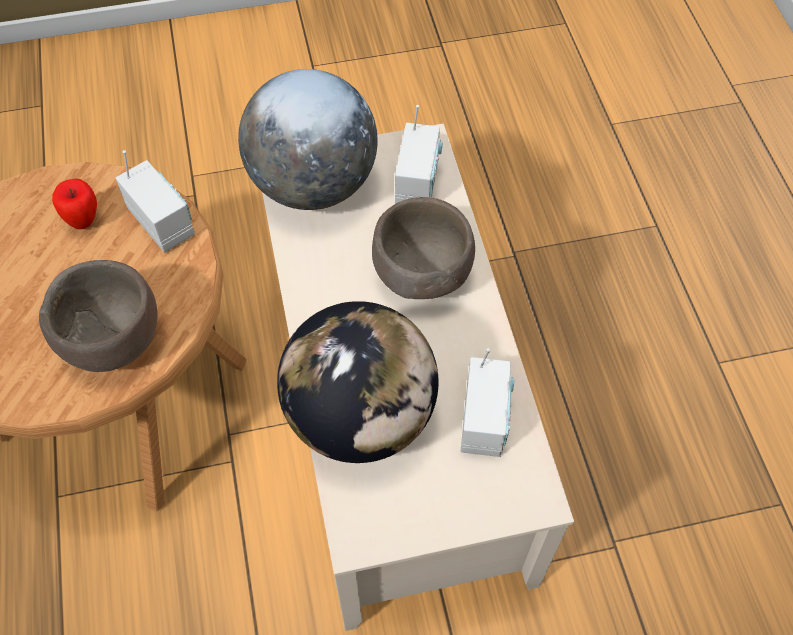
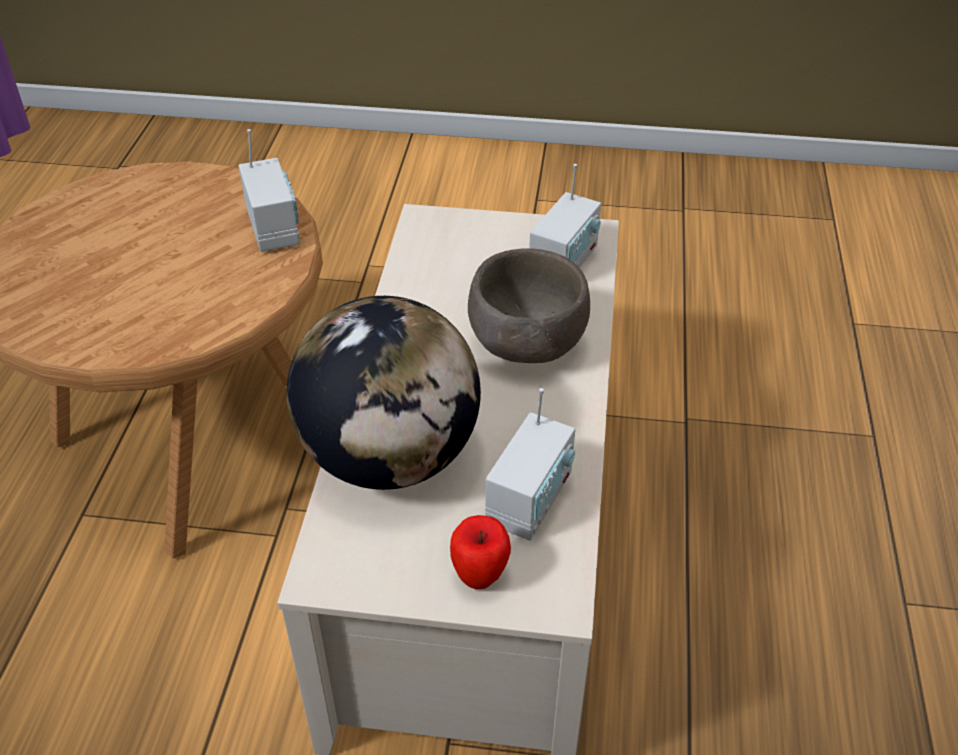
camera: 20 degrees right, 15 degrees down
(84, 221) = (200, 211): apple -> apple (480, 577)
(112, 339) = (167, 312): brown bowl -> none
(313, 184) = (450, 240): globe -> none

